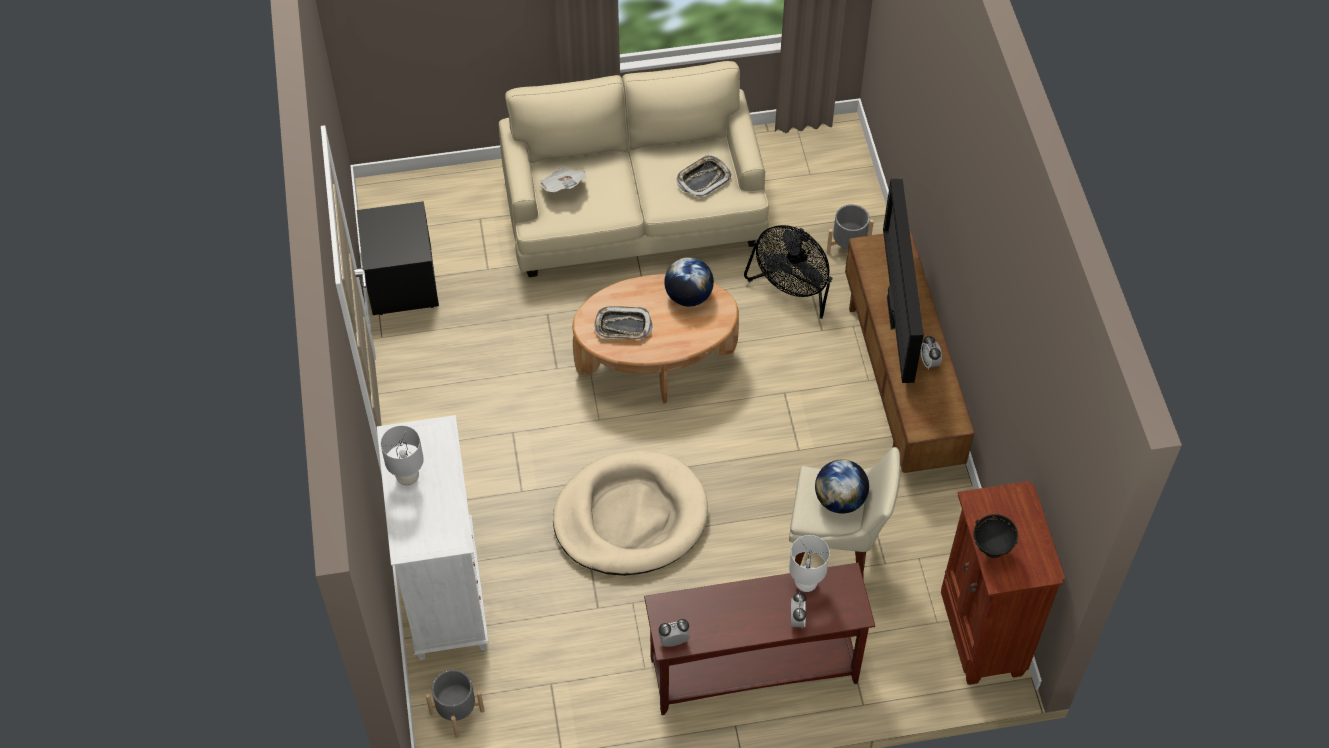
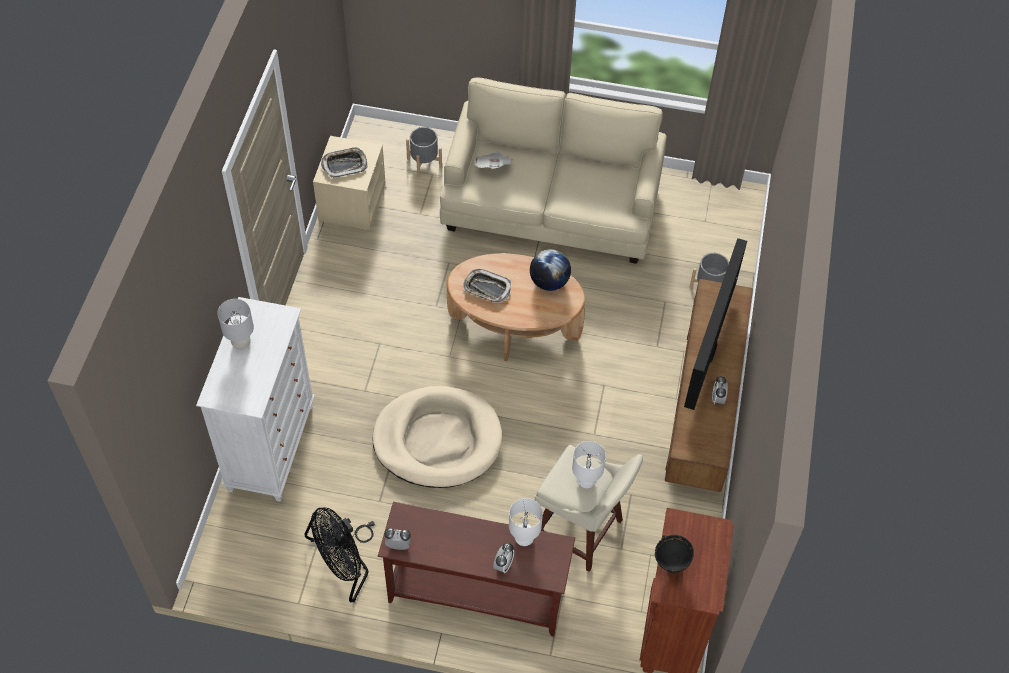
camera: 20 degrees right, 0 degrees up
(401, 281) = (351, 202): black nightstand -> beige nightstand
(456, 712) = (236, 541): grey planter -> grey planter (424, 163)
(703, 179) = (604, 195): tray -> tray (344, 164)
(791, 286) = (649, 303): black fan -> black fan (345, 559)
(840, 500) = (586, 482): globe -> white table lamp

